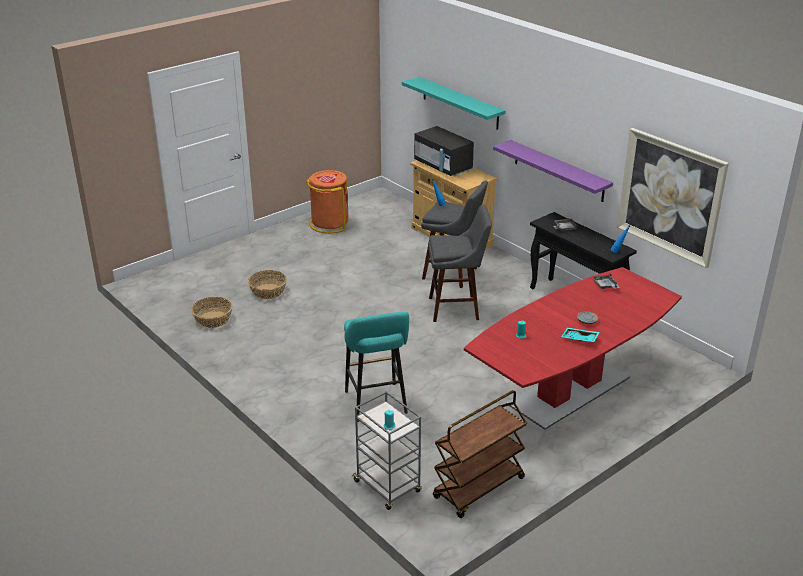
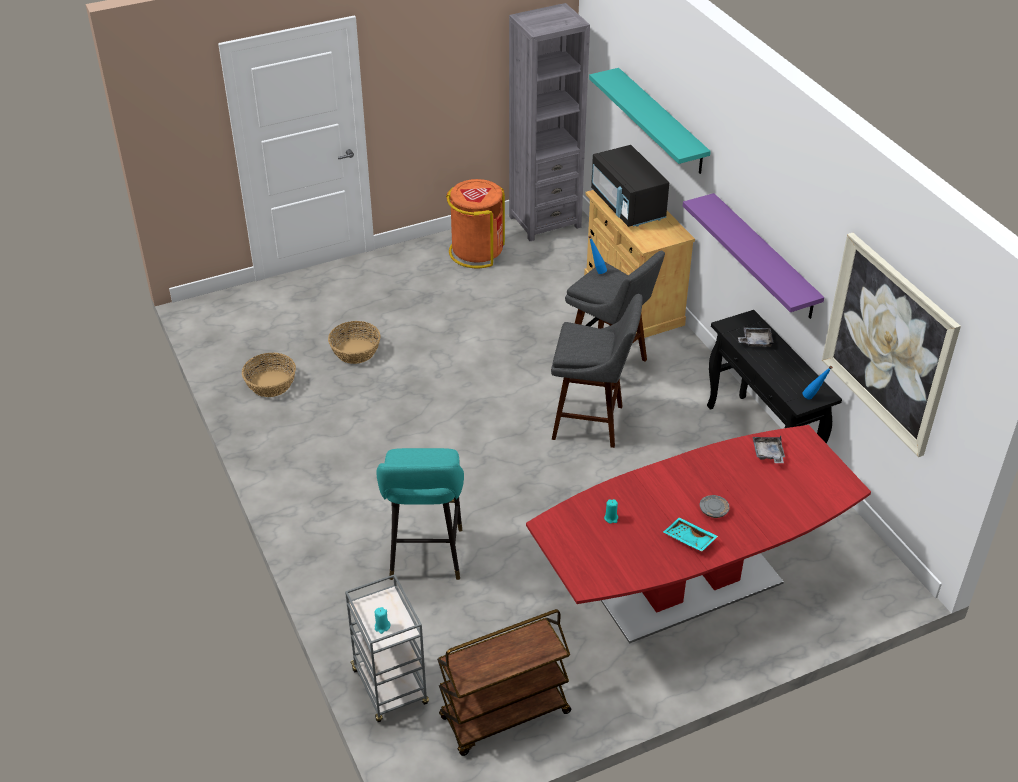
camera: 15 degrees right, 10 degrees up
(369, 201) = (544, 221): none -> grey bookcase

